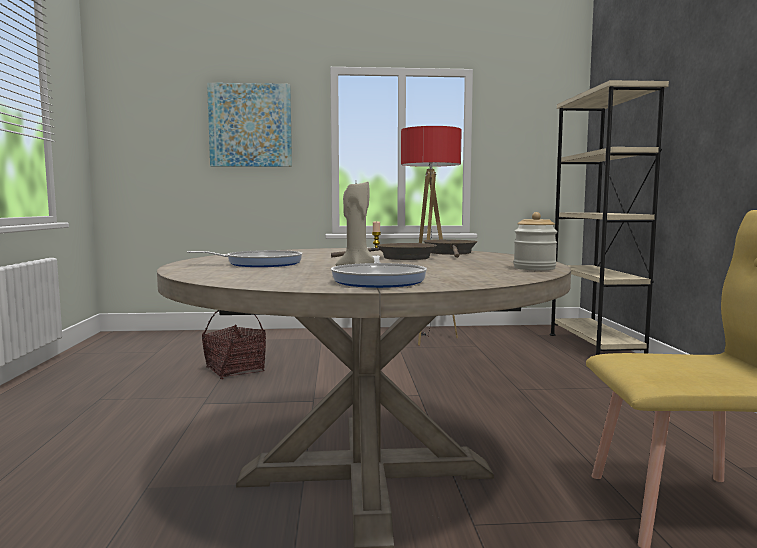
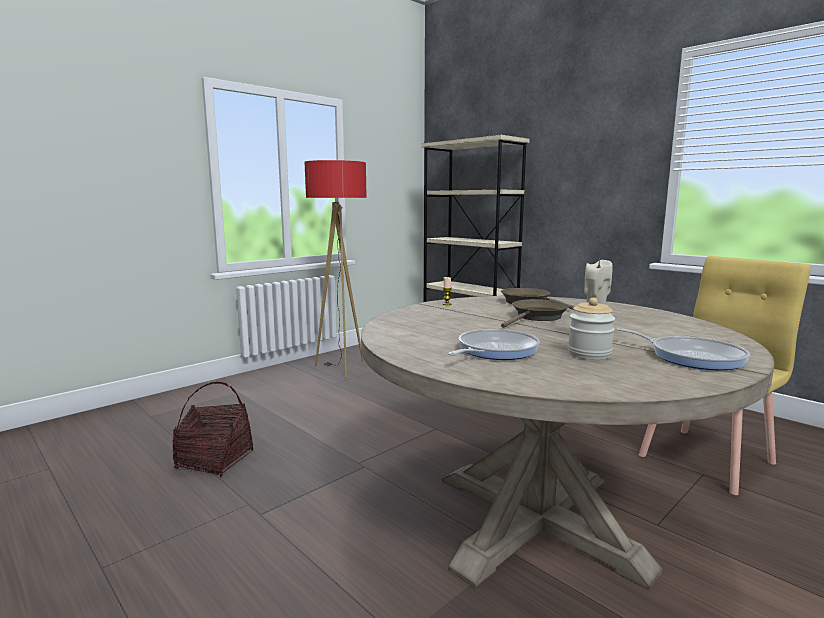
camera: 40 degrees left, 5 degrees up
(250, 125) = (104, 141): picture -> none
(534, 268) = (668, 317): jar -> jar (589, 354)

